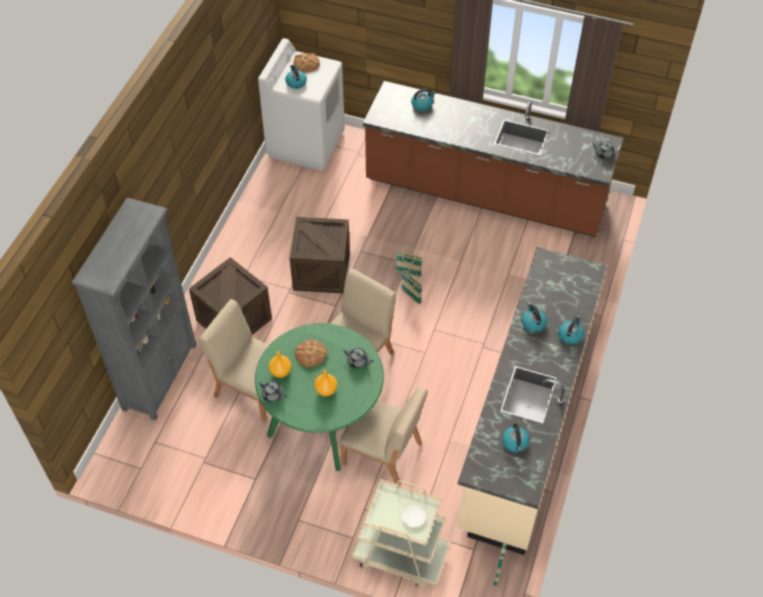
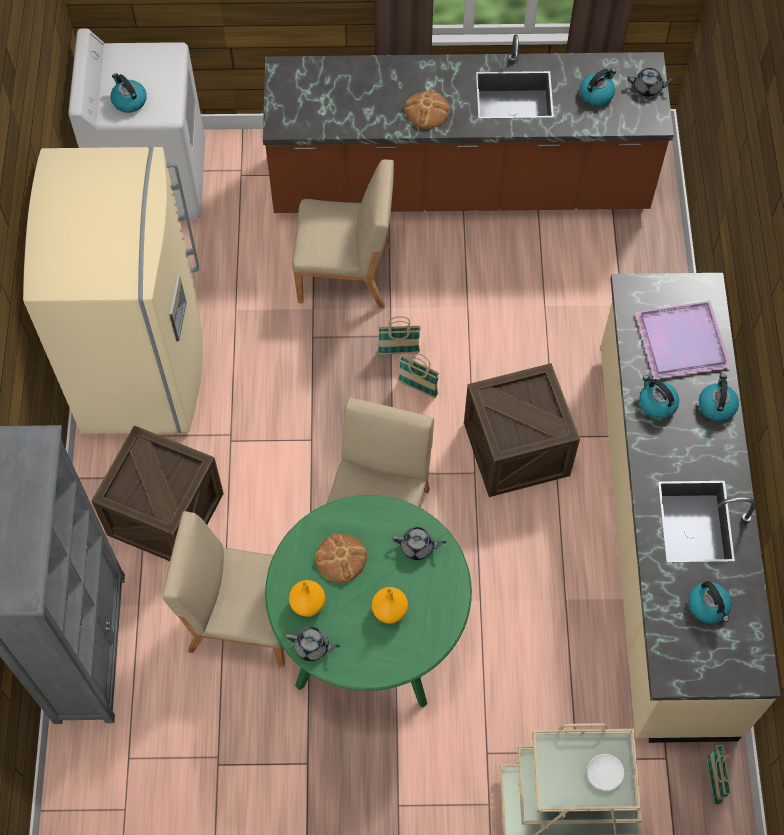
camera: 20 degrees left, 10 degrees up
(257, 238) = (144, 364): none -> beige fridge
(306, 63) = (131, 62): bread -> bread (426, 111)
(321, 271) = (267, 390): crate -> crate (516, 449)
(383, 454) = (479, 657): beige chair -> beige chair (346, 274)
(422, 105) = (342, 82): kettle -> kettle (596, 94)
(563, 294) = (680, 340): none -> purple tray

